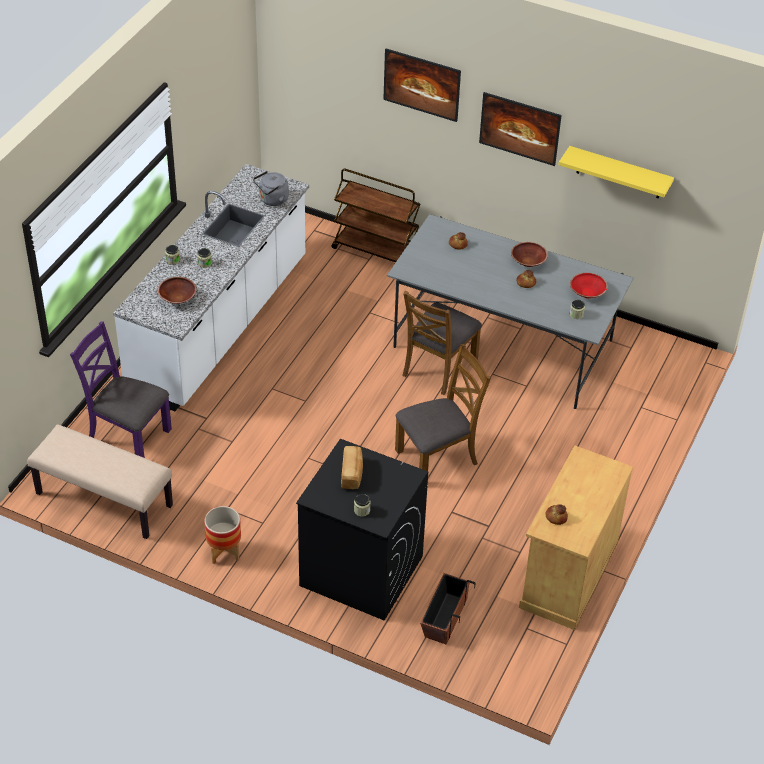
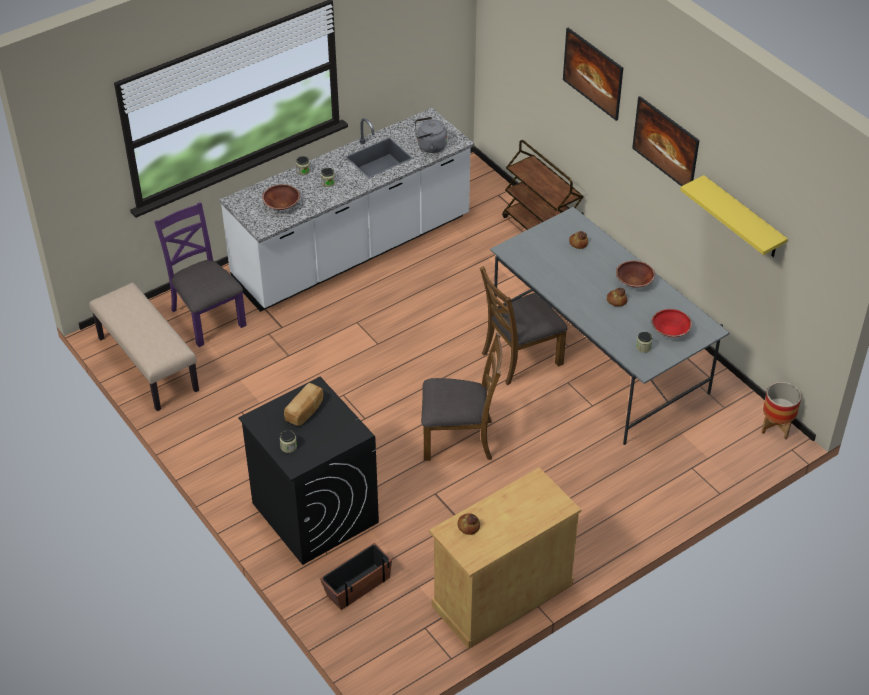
camera: 30 degrees right, 0 degrees up
(224, 552) = (211, 448): planter -> planter (776, 427)

